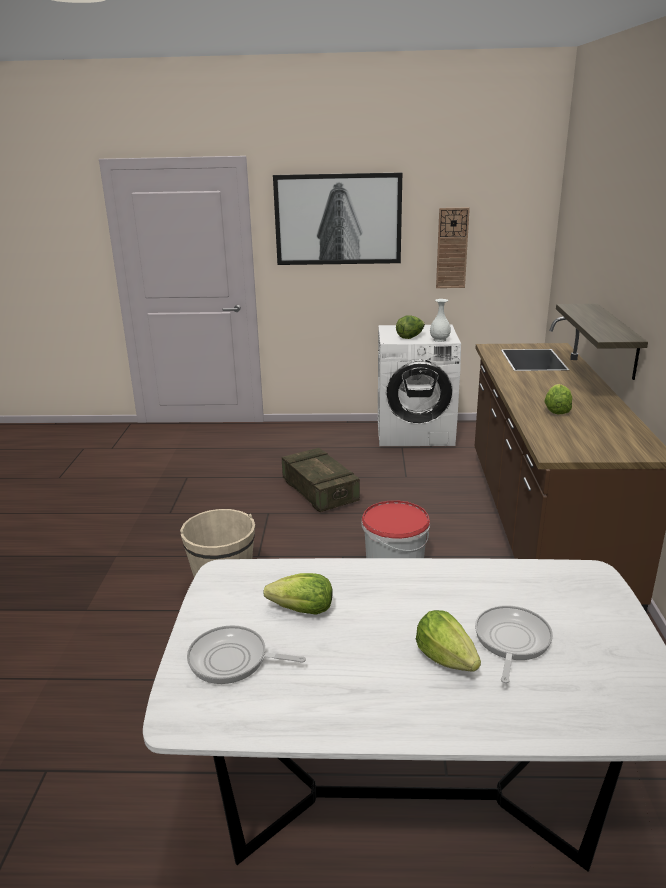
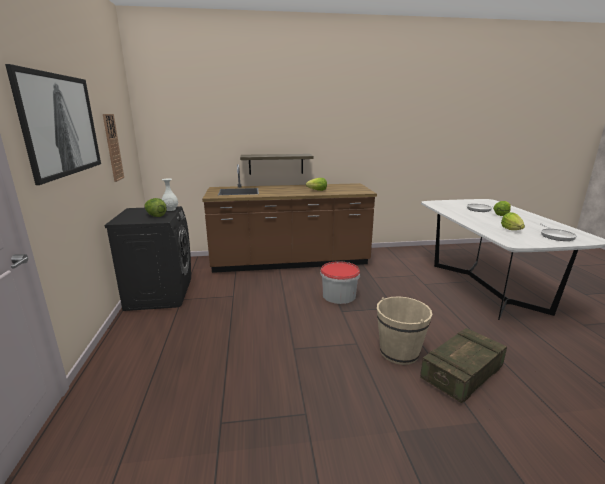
camera: 100 degrees left, 5 degrees down
(320, 492) = (256, 328): crate -> crate (461, 374)
(415, 435) = (160, 295): white washing machine -> black washing machine

